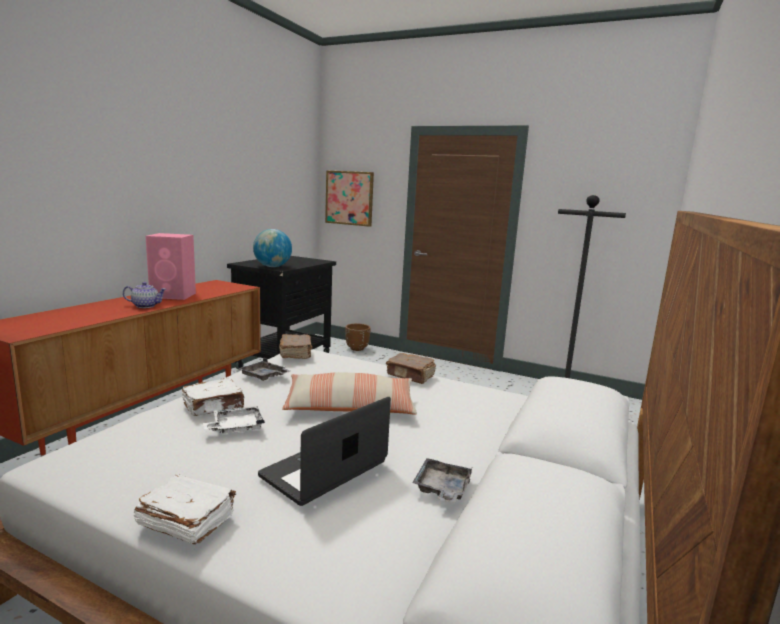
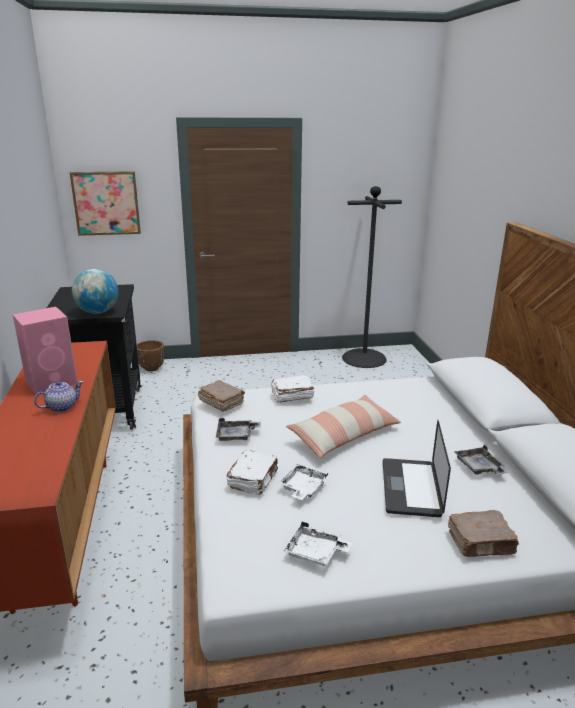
camera: 35 degrees left, 10 degrees up
(142, 474) = (316, 553): none -> white tray
(186, 521) = (400, 563): white book -> white book (291, 396)
(410, 376) = (334, 390): brown book -> brown book (481, 543)

